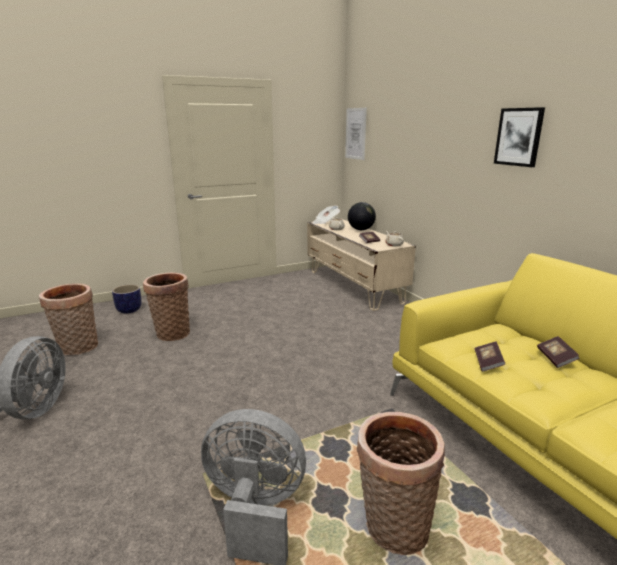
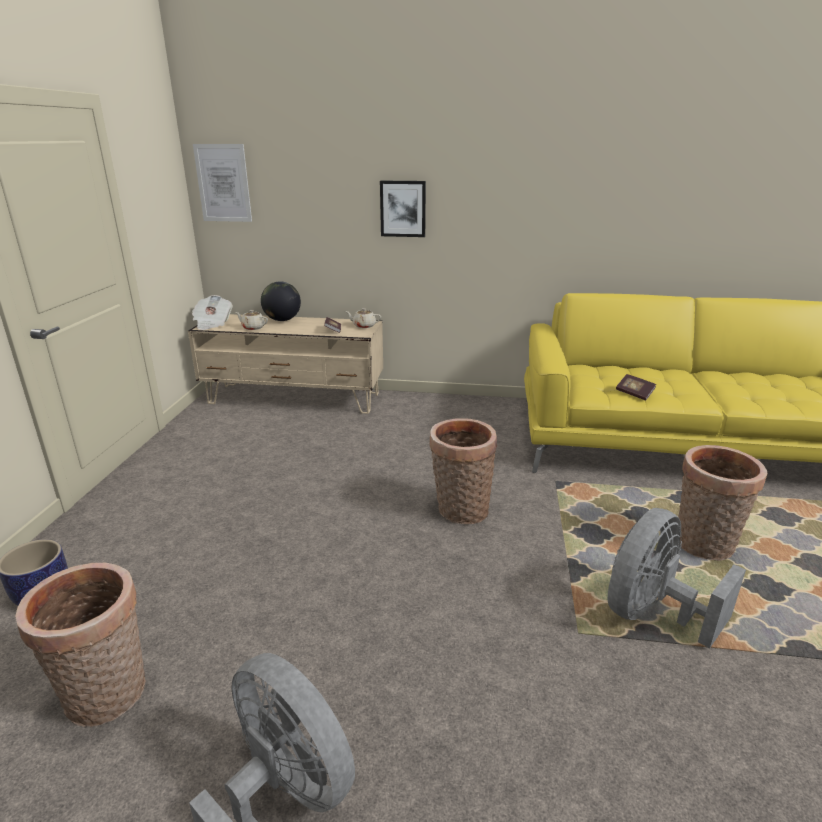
camera: 55 degrees left, 5 degrees up
(171, 333) = (211, 569): basket -> basket (460, 511)
(519, 137) = (511, 182): picture -> picture (403, 208)
(555, 358) = (646, 372): book -> none

